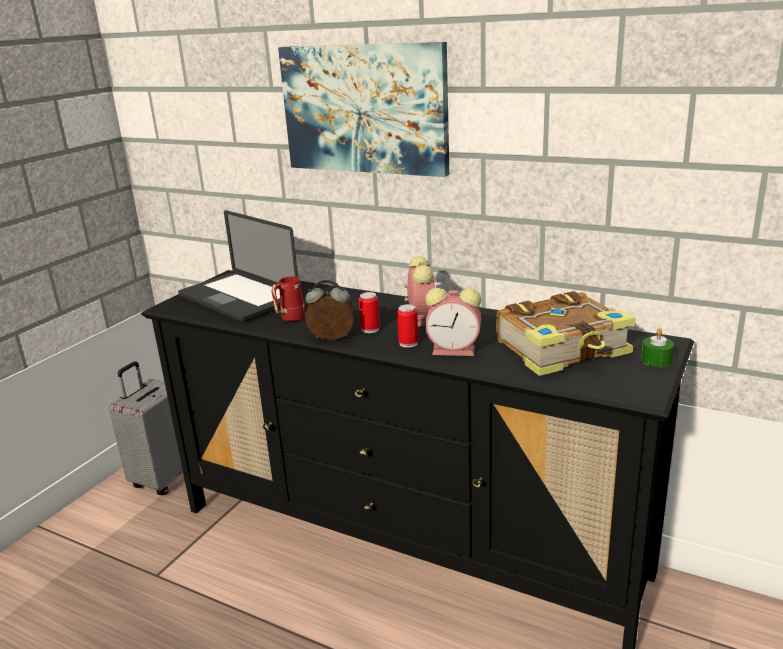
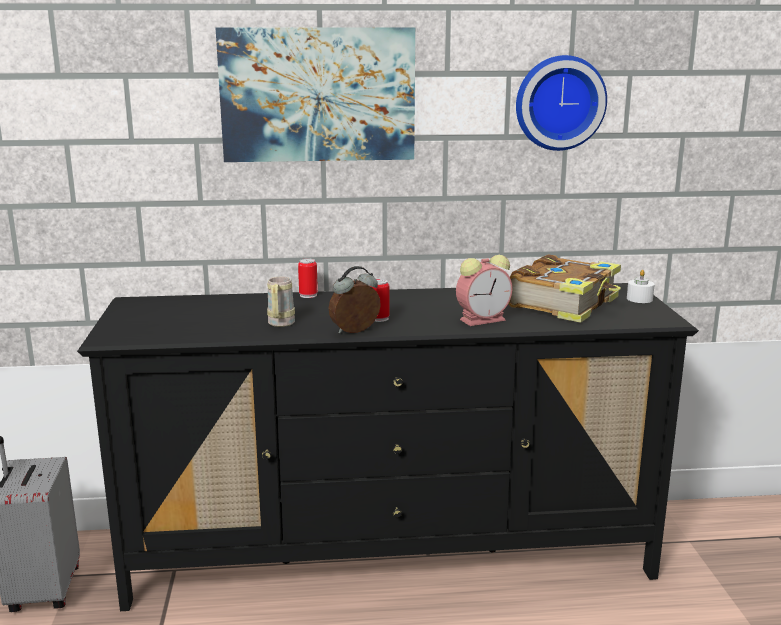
camera: 35 degrees left, 5 degrees down
(238, 298) = (185, 318): laptop -> none
(289, 319) = (280, 324): red mug -> beige mug
(408, 343) = (434, 322): can -> can (308, 295)
(421, 317) = (410, 302): alarm clock -> none
(600, 124) = (559, 102): none -> wall clock
(656, 360) = (639, 299): green candle -> white candle

